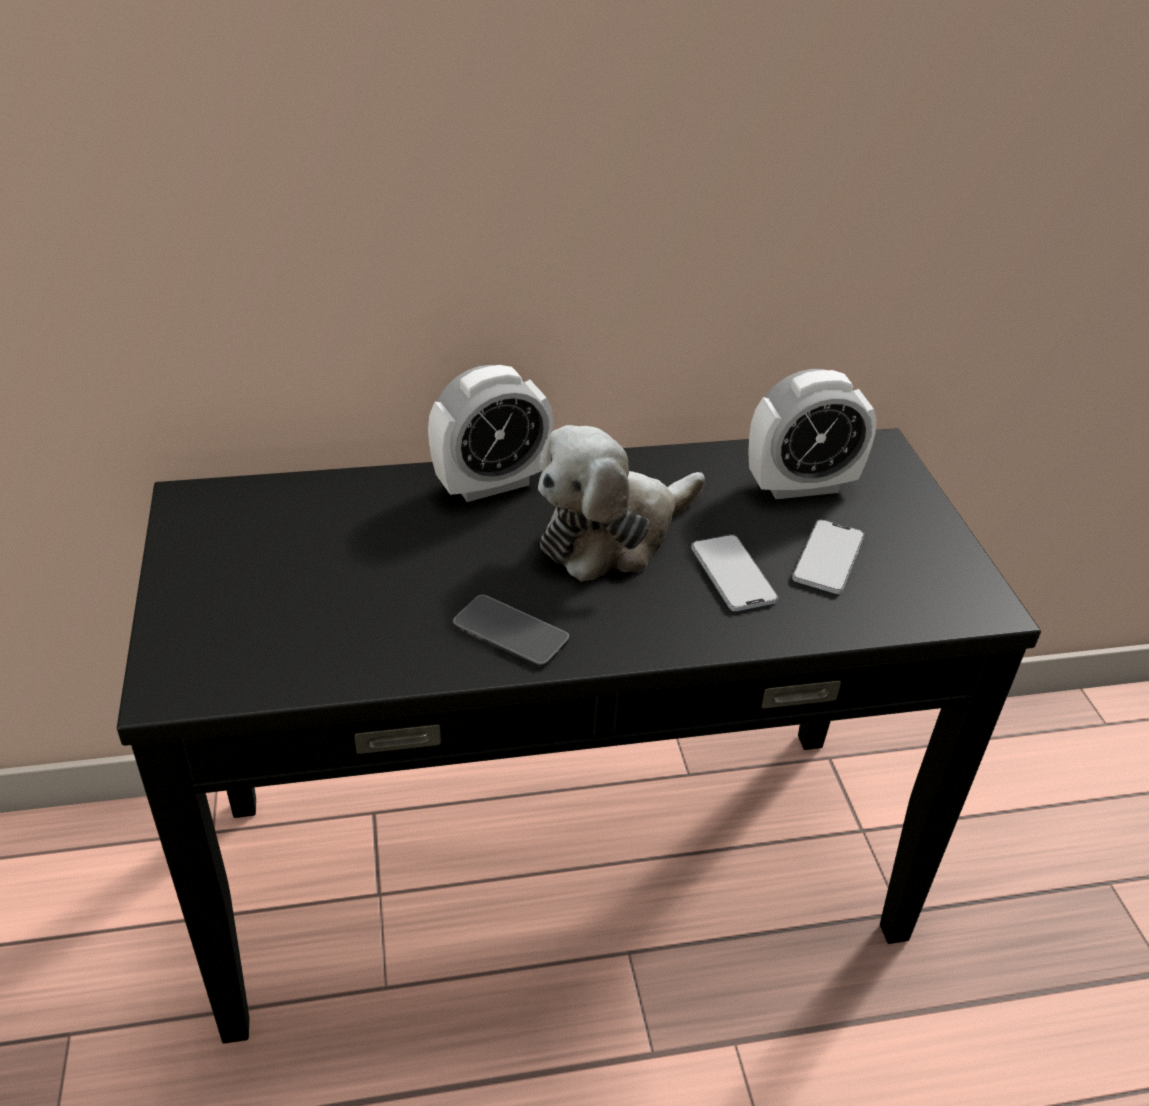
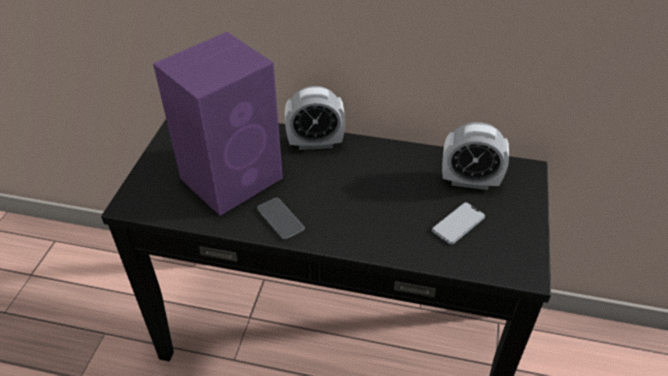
camera: 25 degrees right, 5 degrees up
(368, 580) = (233, 177): none -> purple speaker
(612, 535) = (357, 183): plush toy -> none
(733, 574) = (403, 219): phone -> none

